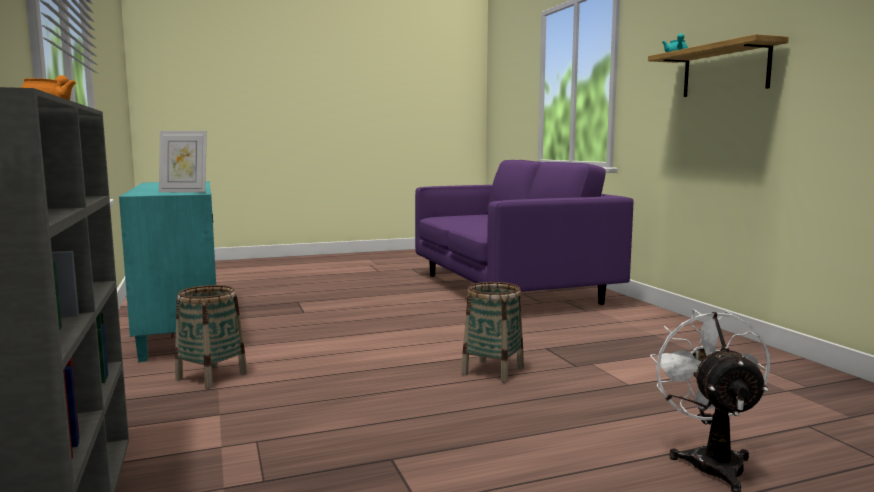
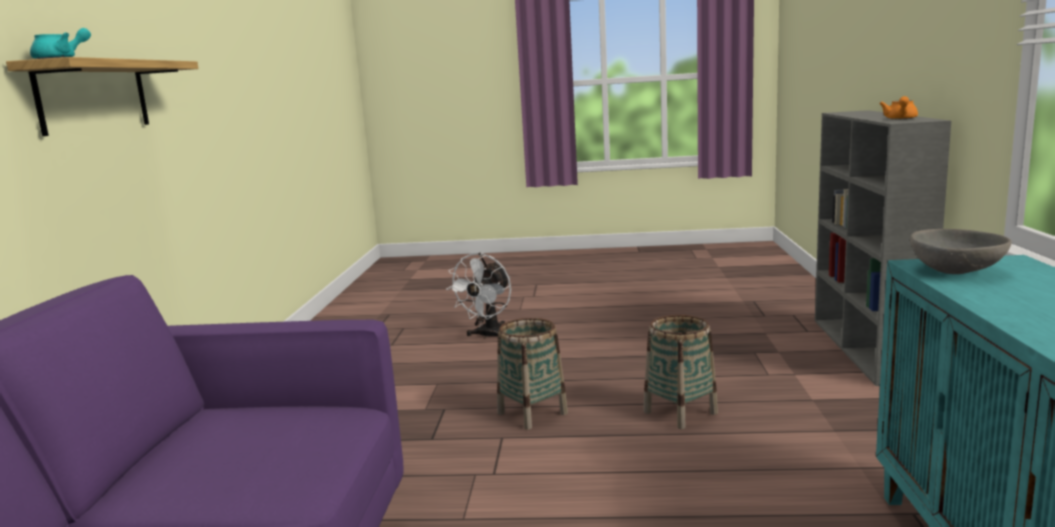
camera: 155 degrees left, 5 degrees up
(184, 192) = (955, 271): picture frame -> grey bowl
(211, 376) = (854, 450): basket -> basket (680, 413)

